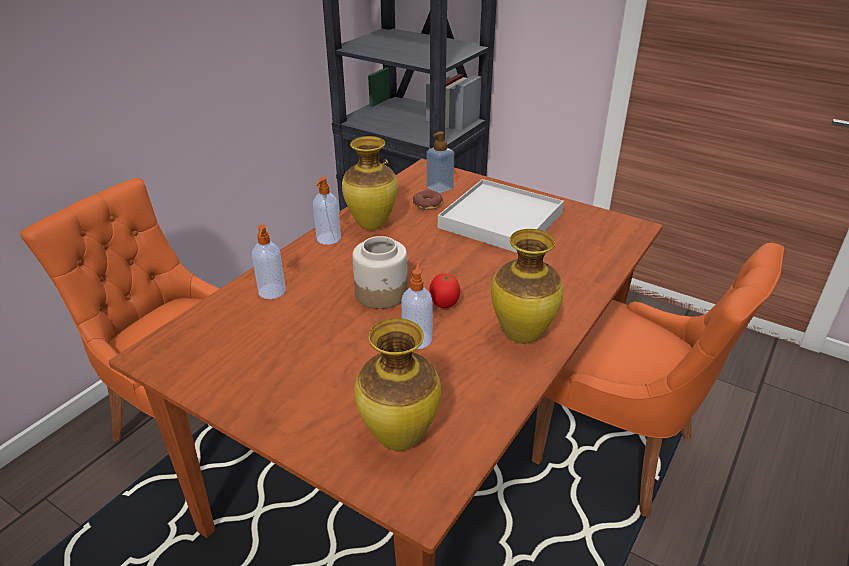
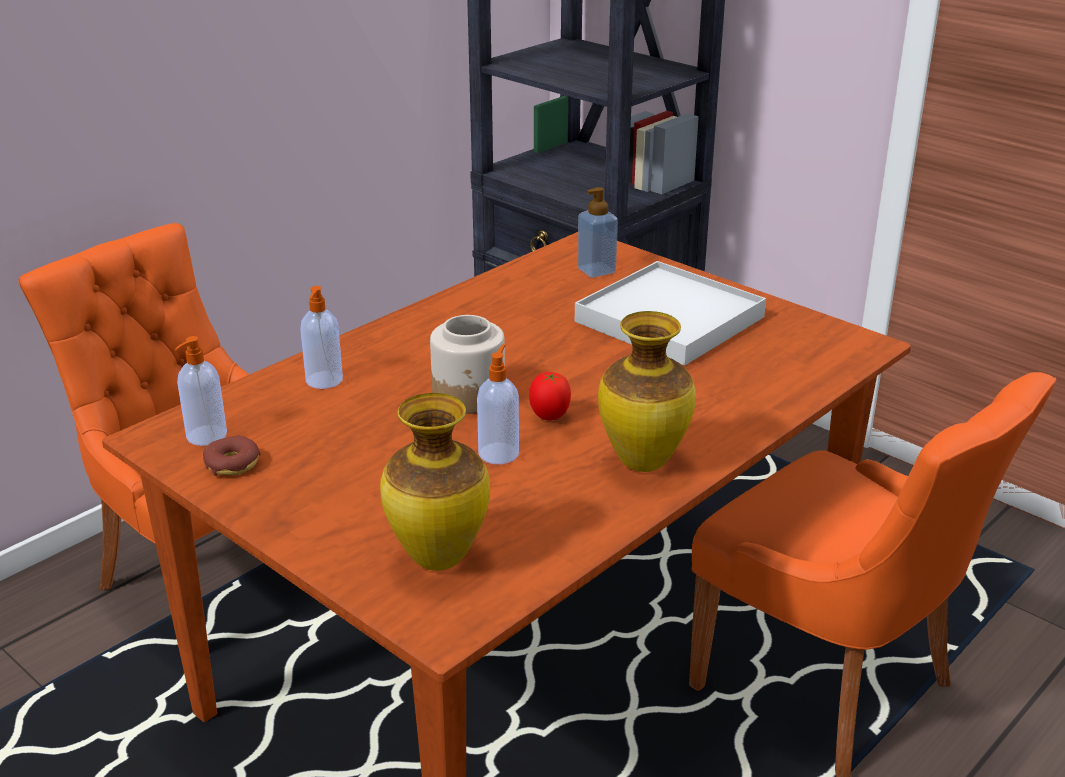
camera: 10 degrees right, 5 degrees down
(328, 239) = (417, 323): soap dispenser -> soap dispenser (205, 436)
(372, 226) = (482, 312): vase -> none
(427, 204) = (571, 290): donut -> donut (232, 464)

